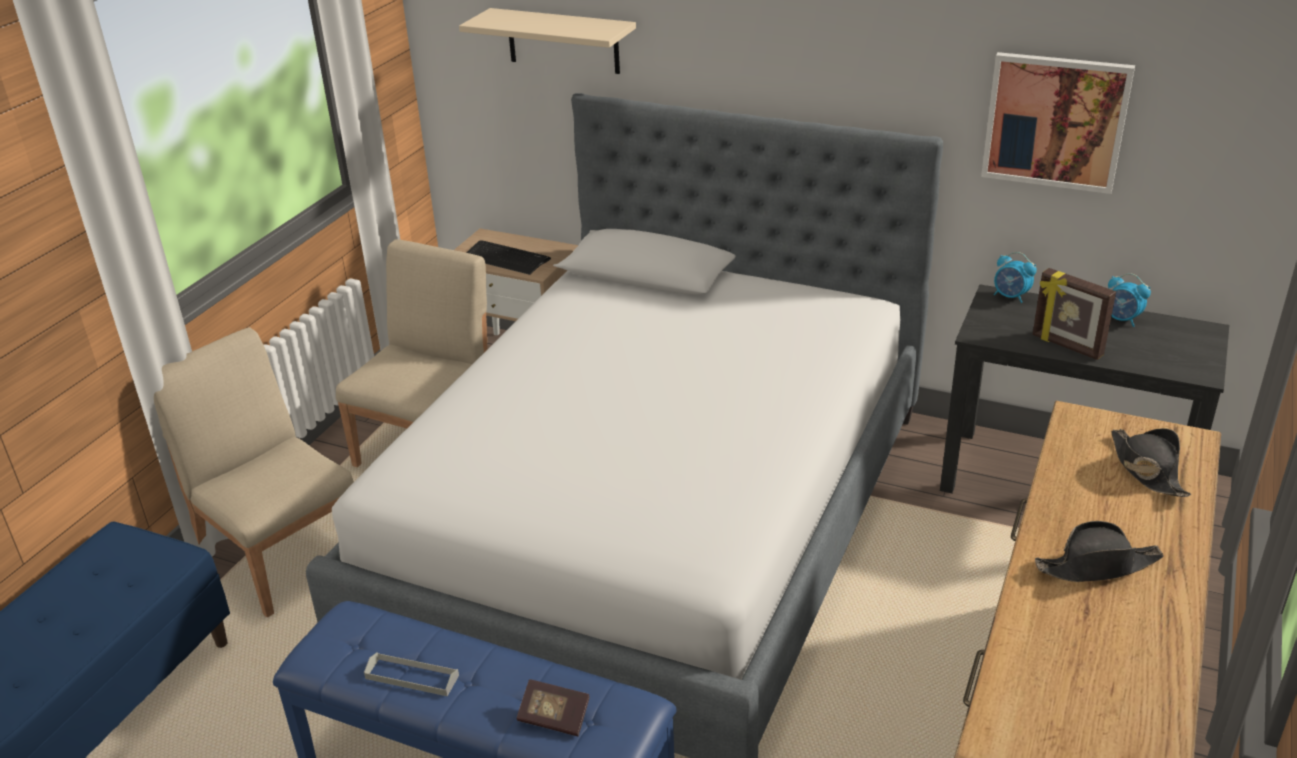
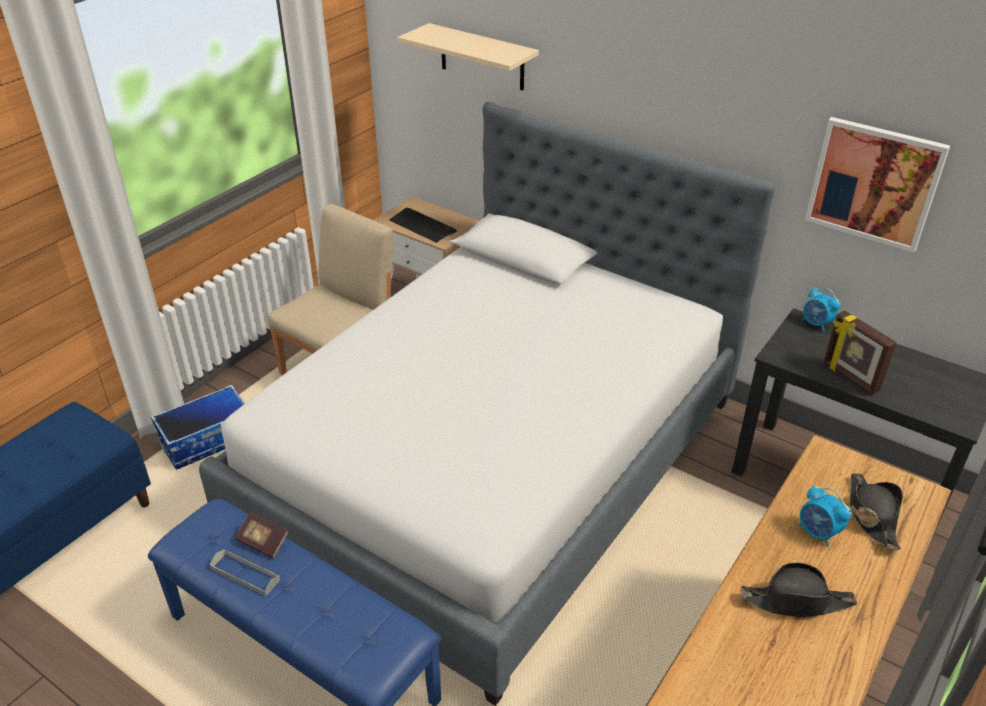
camera: 10 degrees right, 5 degrees up
(282, 556) = (208, 439): beige chair -> storage box
(554, 718) = (340, 631): book -> book (263, 542)
(1121, 320) = (906, 360): alarm clock -> alarm clock (817, 533)

